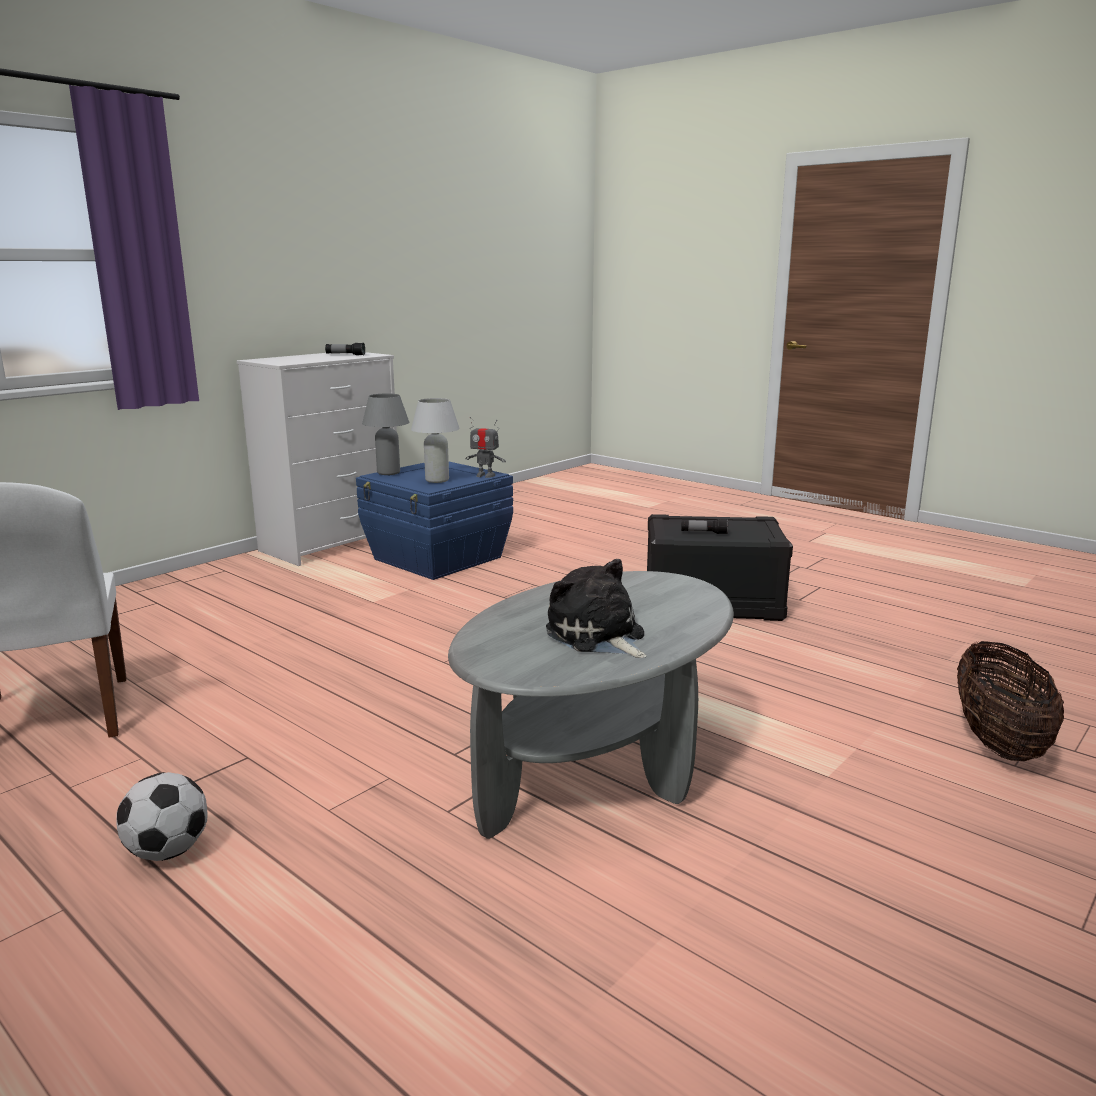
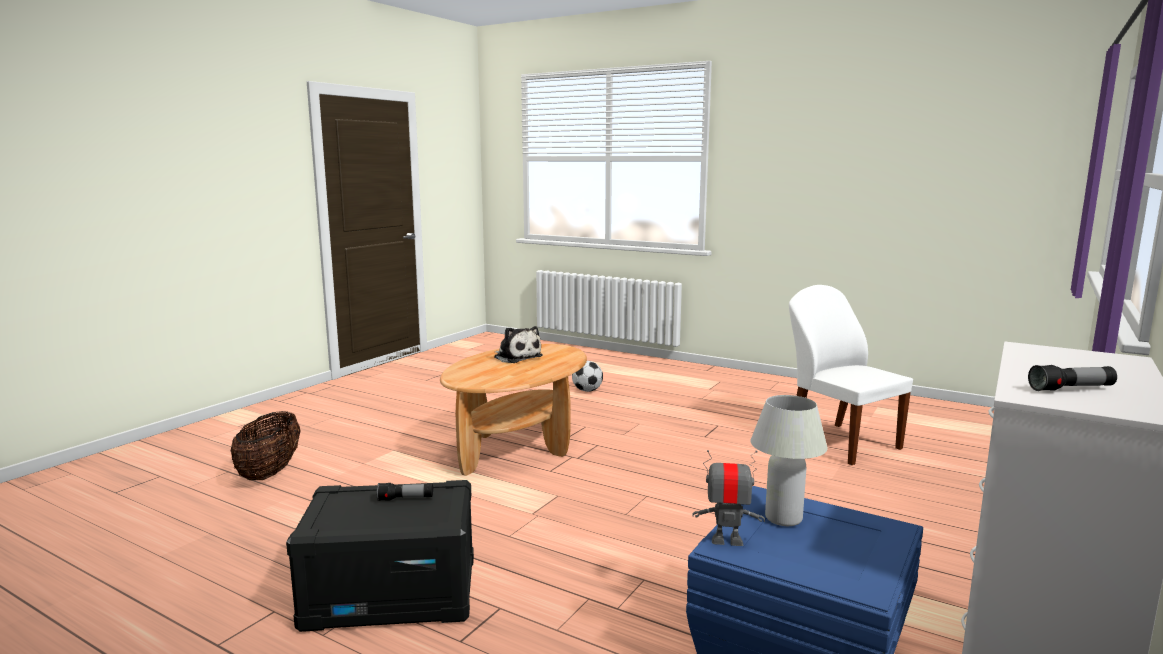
camera: 170 degrees right, 5 degrees down
(168, 851) = (689, 410): football -> football (587, 391)
(388, 473) = (888, 536): grey table lamp -> none
(596, 765) = (518, 445): grey coffee table -> brown coffee table

